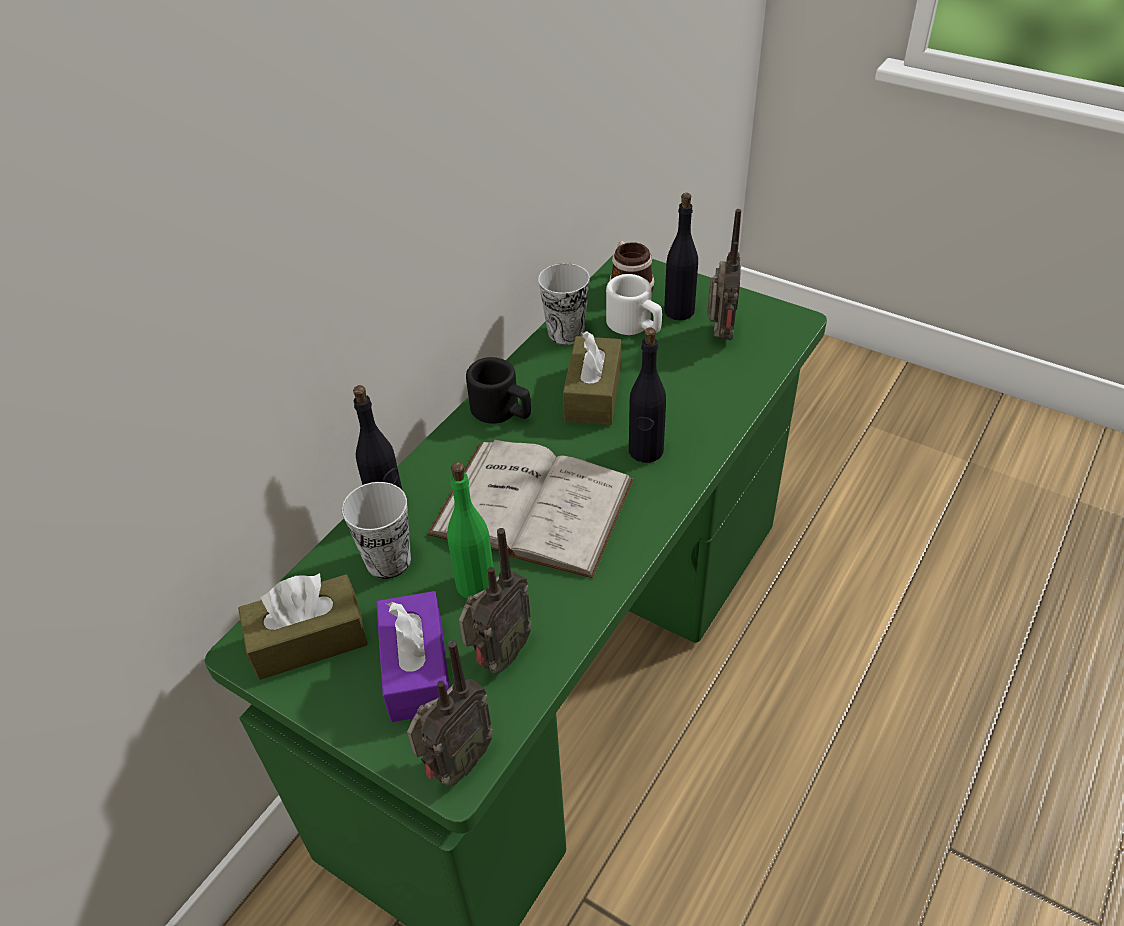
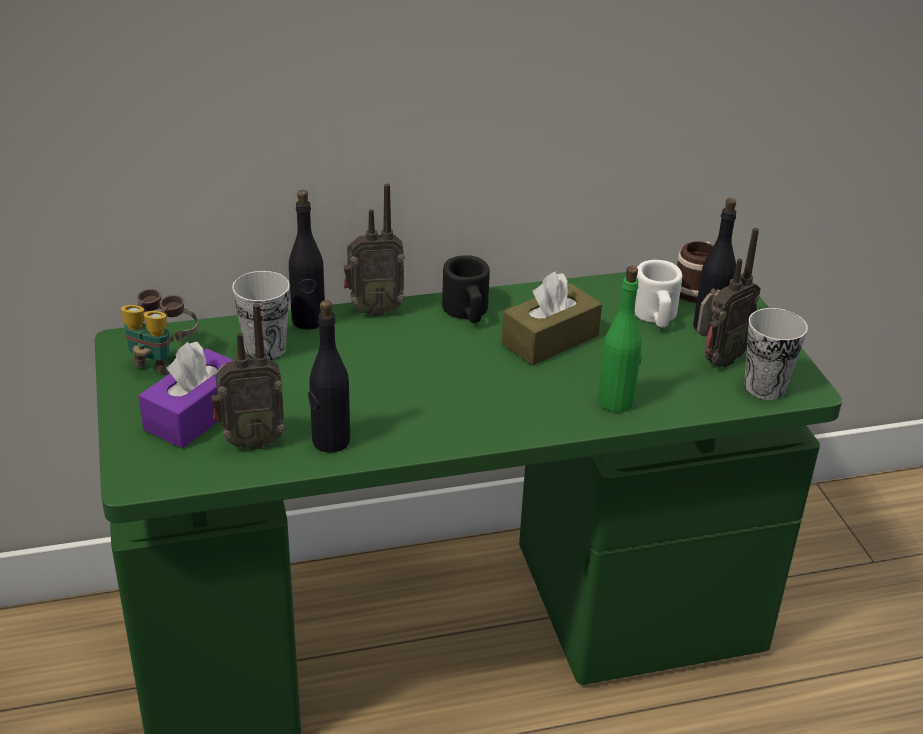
camera: 40 degrees right, 10 degrees down
(309, 640) = (162, 359): brown tissue box -> binoculars
(455, 764) = (144, 475): radio -> radio (373, 310)
(476, 584) = (297, 396): green bottle -> green bottle (616, 402)
(532, 507) = (399, 378): white book -> none
(566, 333) = (591, 291): cup -> cup (764, 387)
(645, 451) = (532, 396): black bottle -> black bottle (330, 441)

